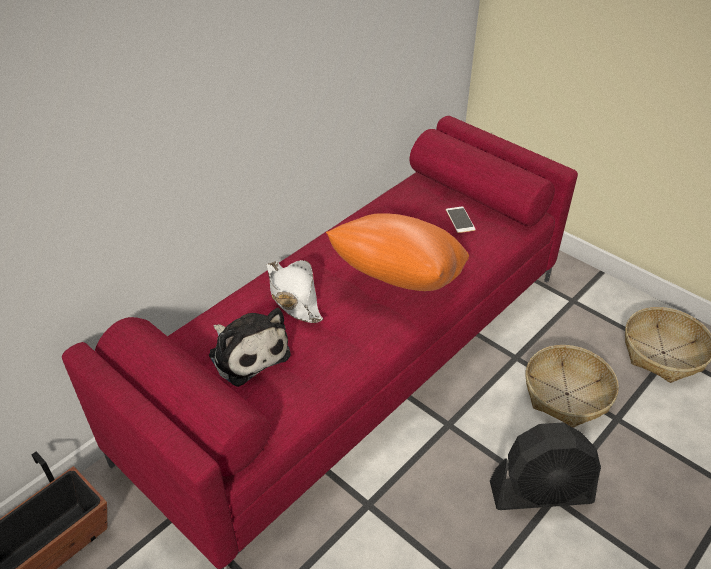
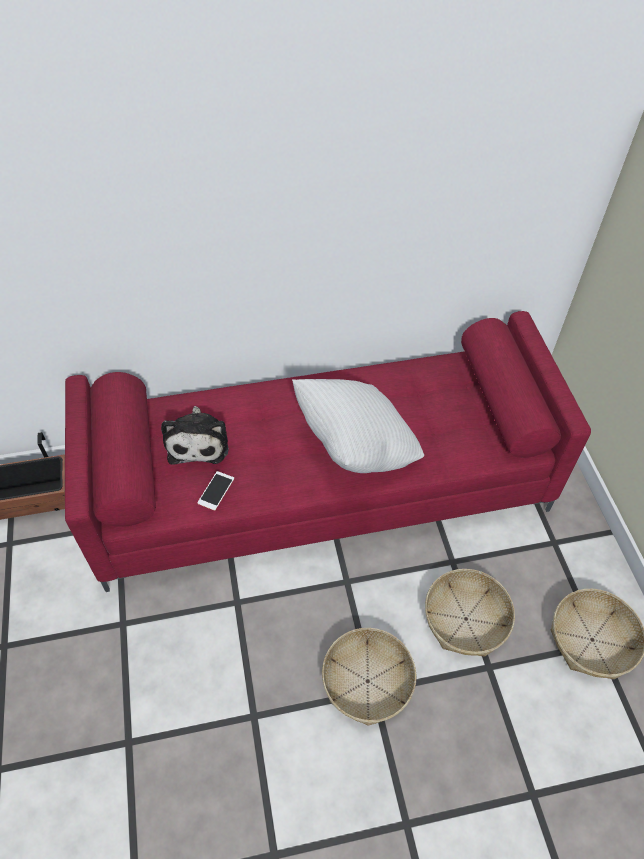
camera: 35 degrees right, 10 degrees up
(293, 297) = (266, 414): white hat -> none
(399, 283) = (355, 447): orange pillow -> white pillow
(460, 220) = (460, 417): phone -> phone (216, 490)
(541, 493) = (368, 681): black fan -> basket

